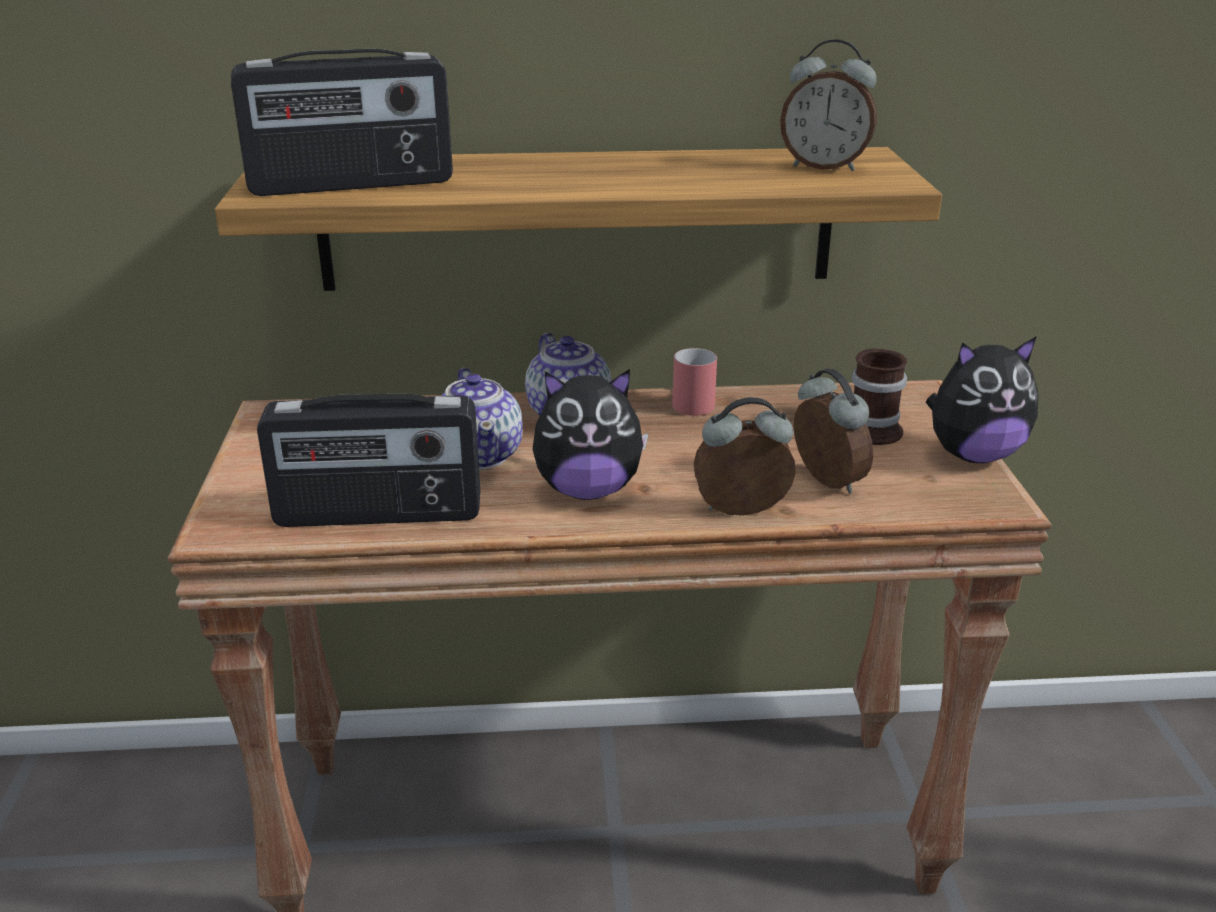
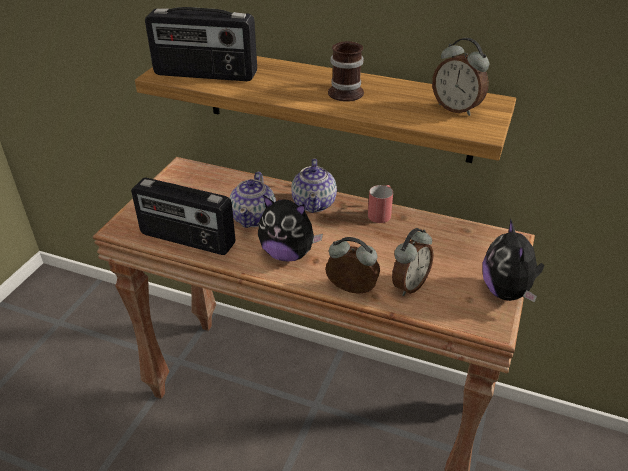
camera: 25 degrees right, 10 degrees up
(825, 482) = (409, 285): alarm clock -> alarm clock turned 45 degrees clockwise
(873, 428) = (465, 257): mug -> mug (348, 92)
(973, 455) = (507, 292): plush toy -> plush toy turned 75 degrees clockwise

